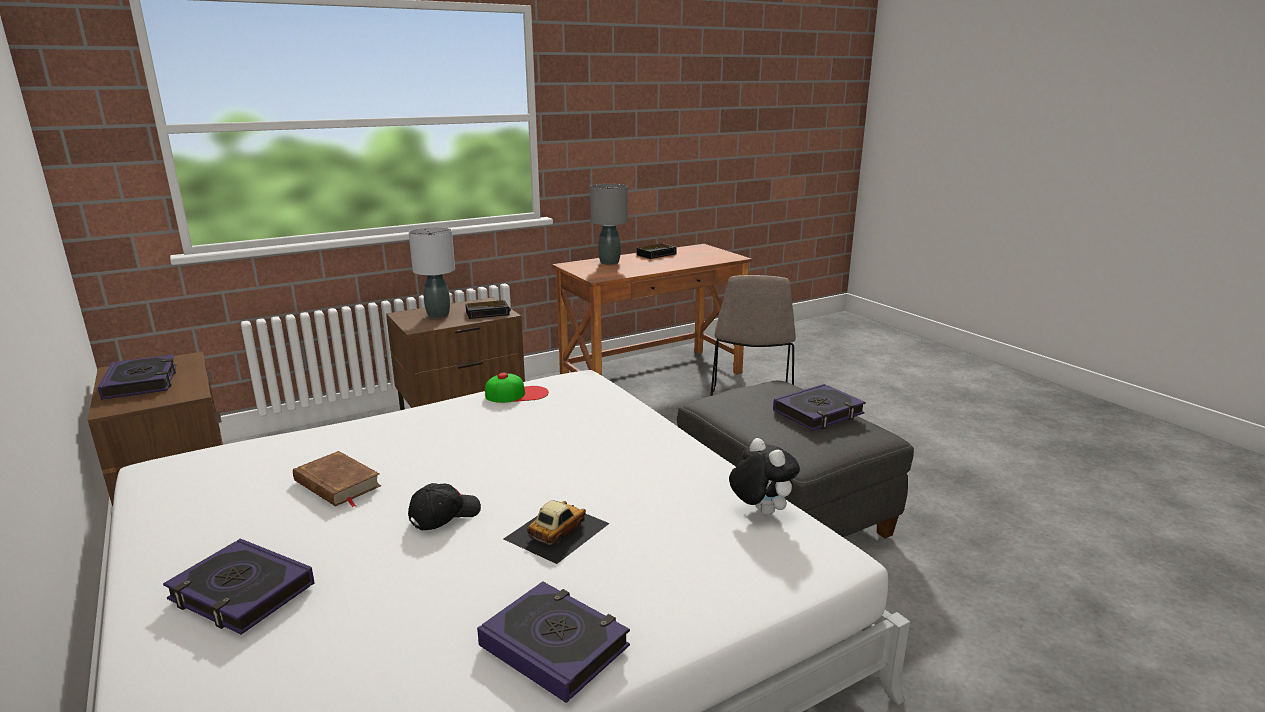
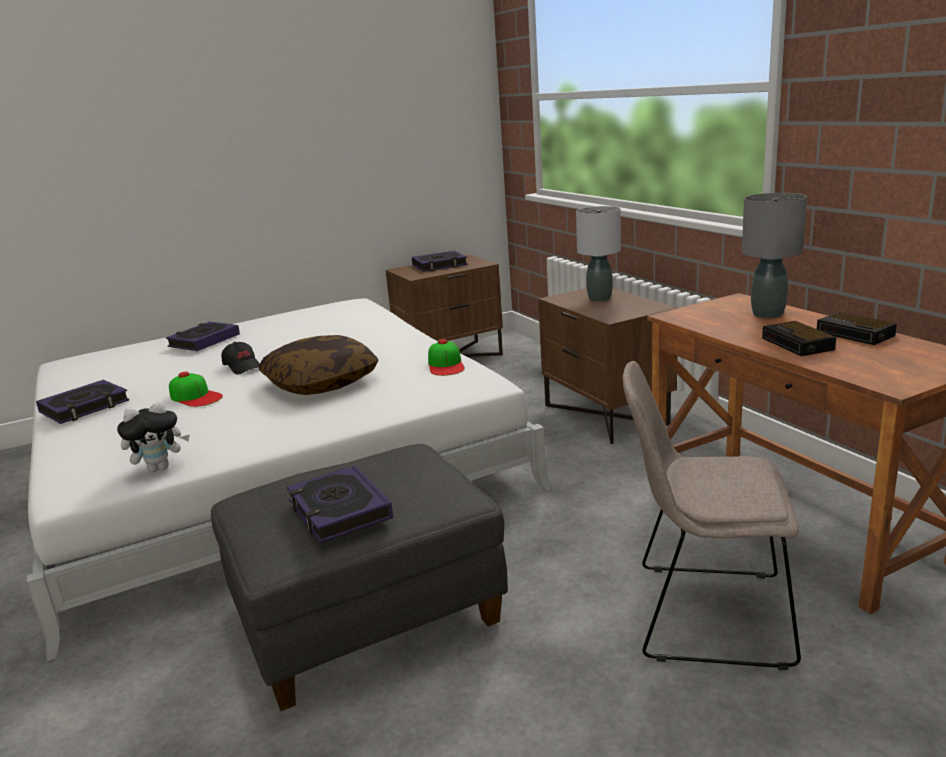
camera: 95 degrees right, 0 degrees up
(337, 484) = (303, 337): brown book -> none
(488, 313) = (612, 312): alarm clock -> alarm clock (798, 344)
(536, 453) = (321, 383): none -> pillow
(556, 531) = (196, 396): toy car -> cap

